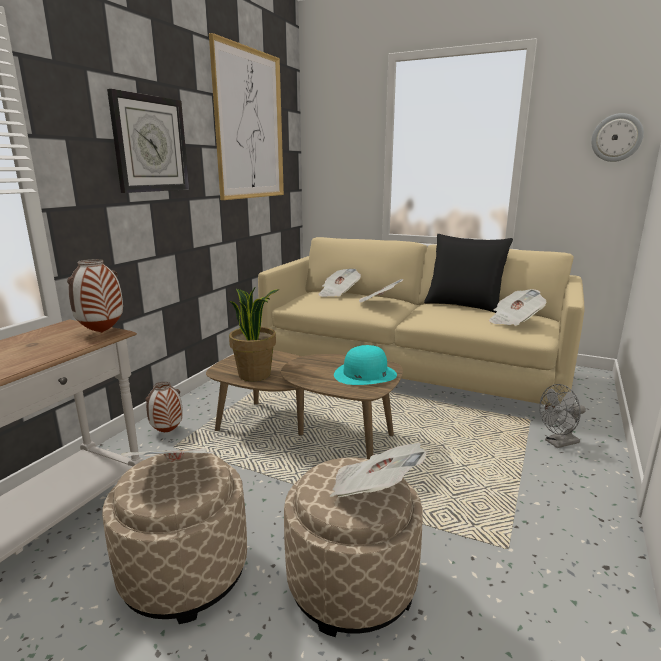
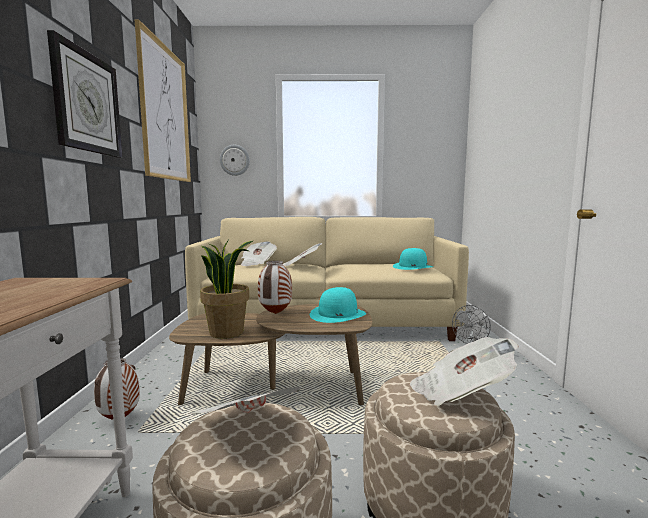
camera: 25 degrees left, 10 degrees down
(101, 333) = (86, 281): vase -> vase (275, 314)
(464, 305) = (364, 263): black pillow -> none
(514, 321) = (412, 267): newspaper -> turquoise hat
(616, 137) = (441, 142): wall clock -> wall clock (235, 160)

